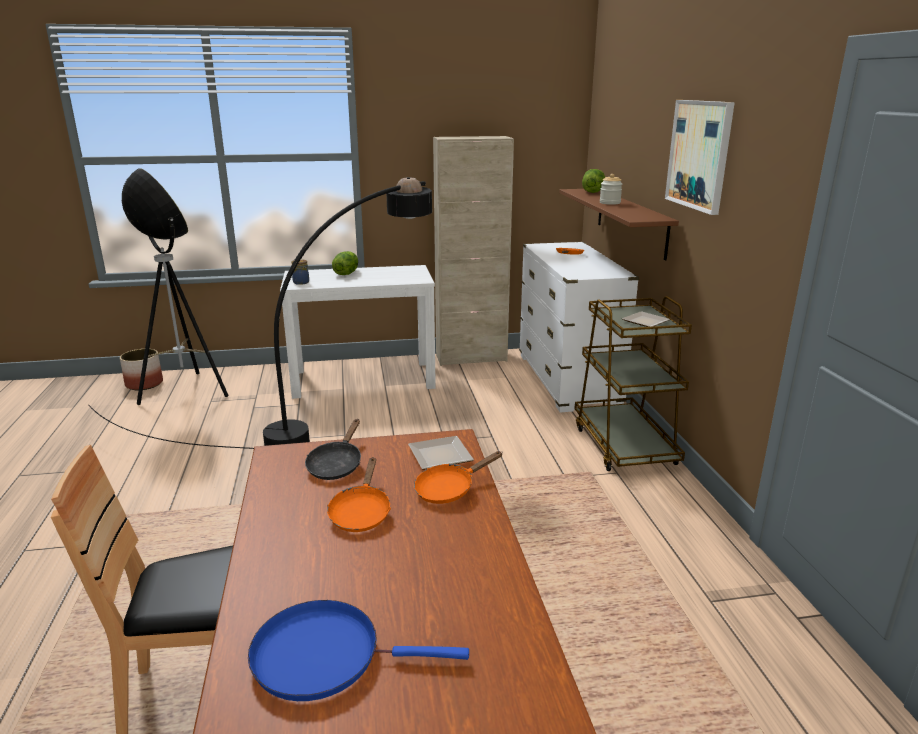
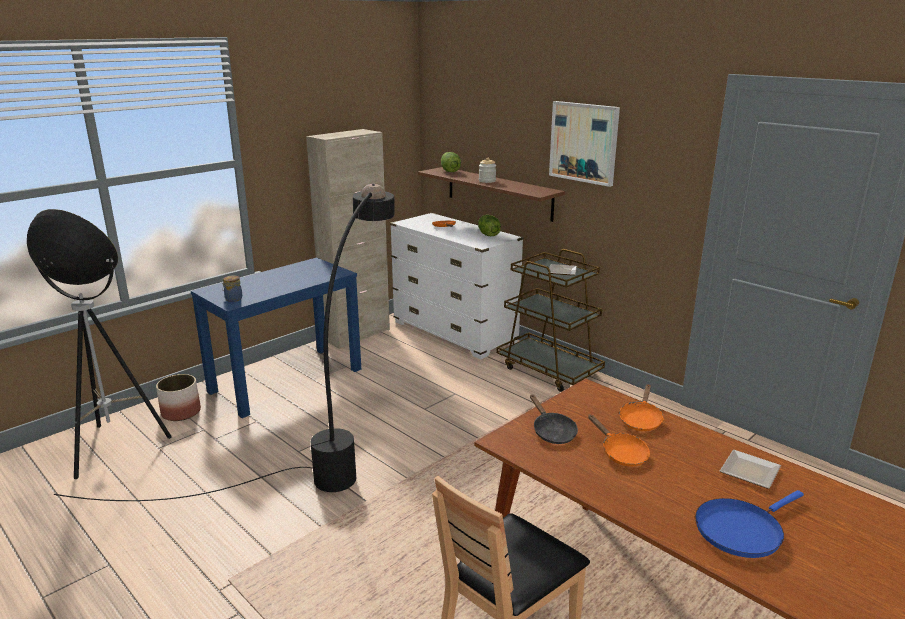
camera: 35 degrees left, 0 degrees up
(144, 384) = (48, 457): planter -> planter (181, 412)
(346, 273) = (260, 280): lettuce -> lettuce (488, 235)
(364, 379) = (287, 380): white console table -> blue console table
(442, 456) = (601, 402): plate -> plate (751, 471)

